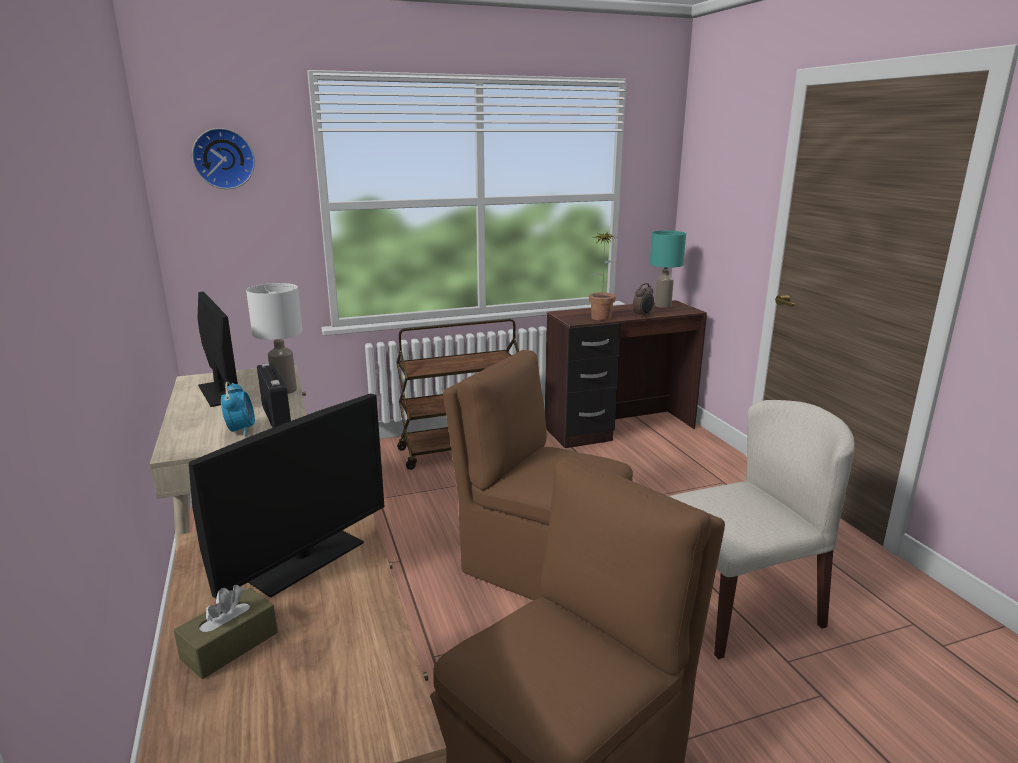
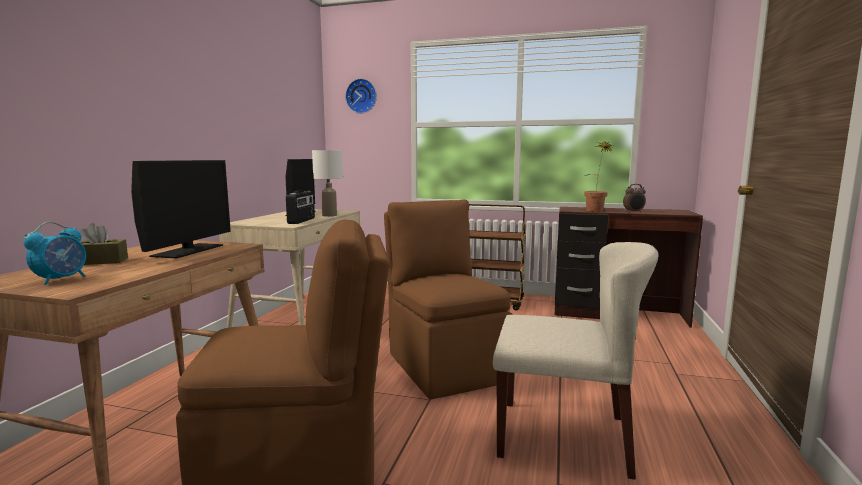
camera: 35 degrees right, 10 degrees down
(241, 430) = (276, 222): alarm clock -> alarm clock (61, 280)
(304, 559) = (188, 250): monitor -> monitor turned 60 degrees counterclockwise
(662, 305) = (667, 210): turquoise table lamp -> none

